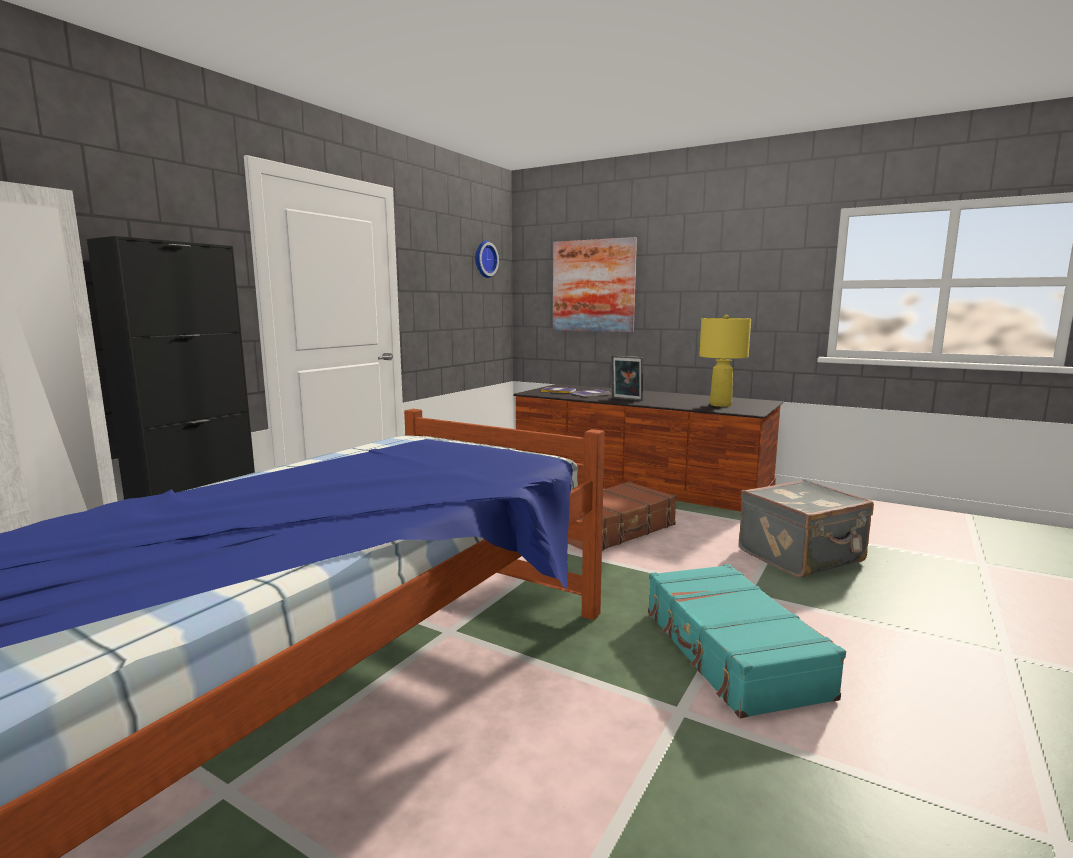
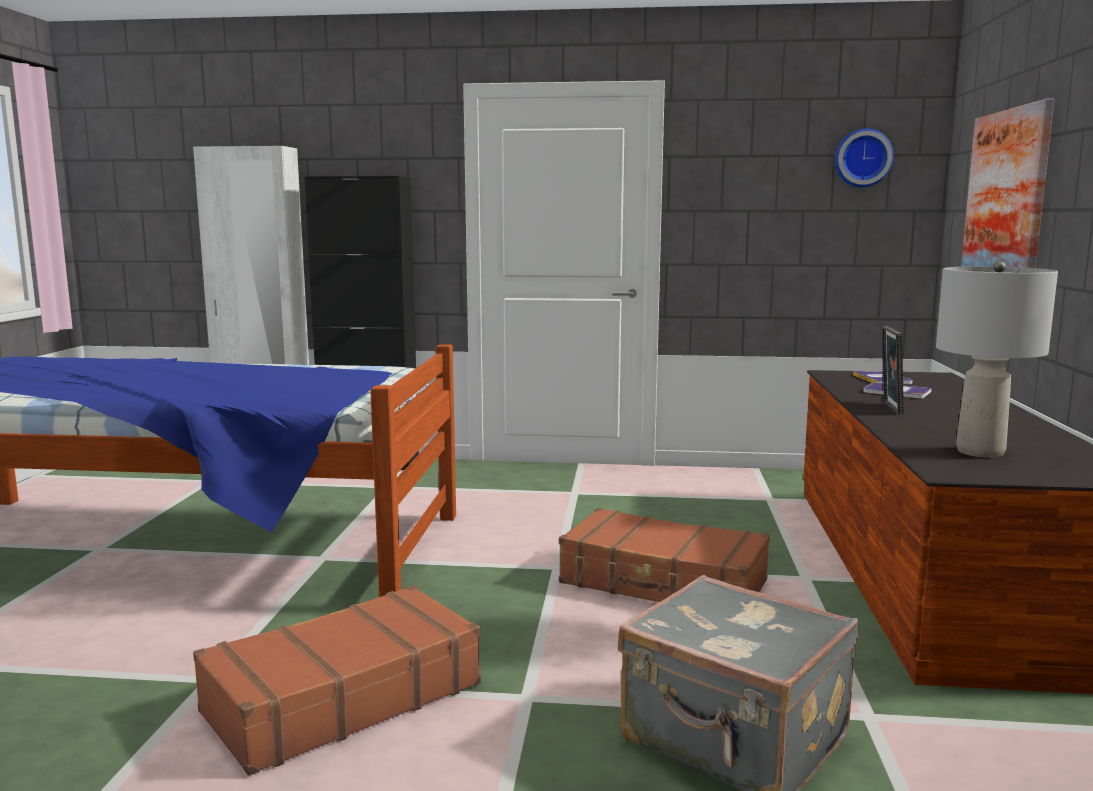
camera: 65 degrees right, 0 degrees up
(720, 405) = (979, 452): yellow table lamp -> grey table lamp
(730, 653) = (342, 697): turquoise suitcase -> brown suitcase

